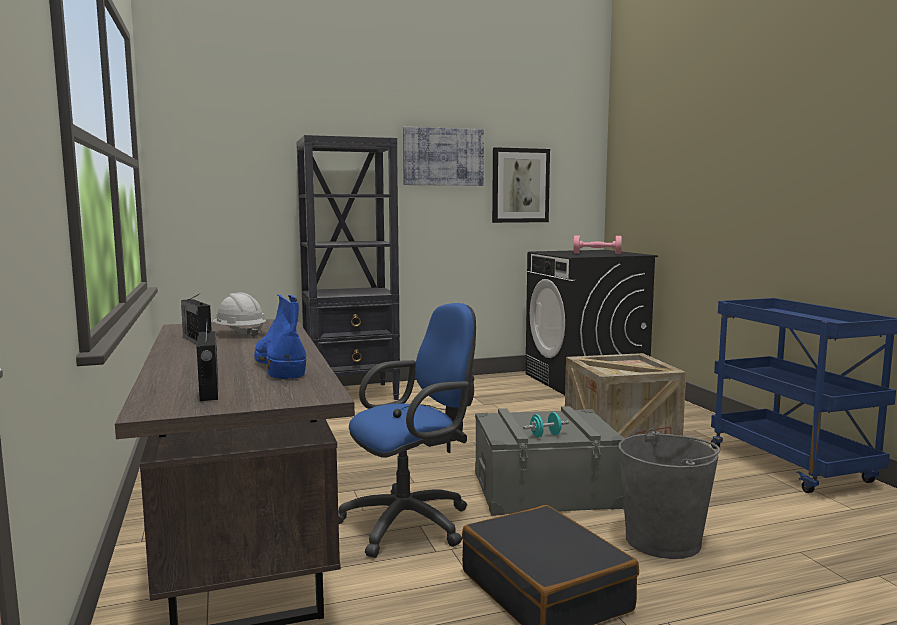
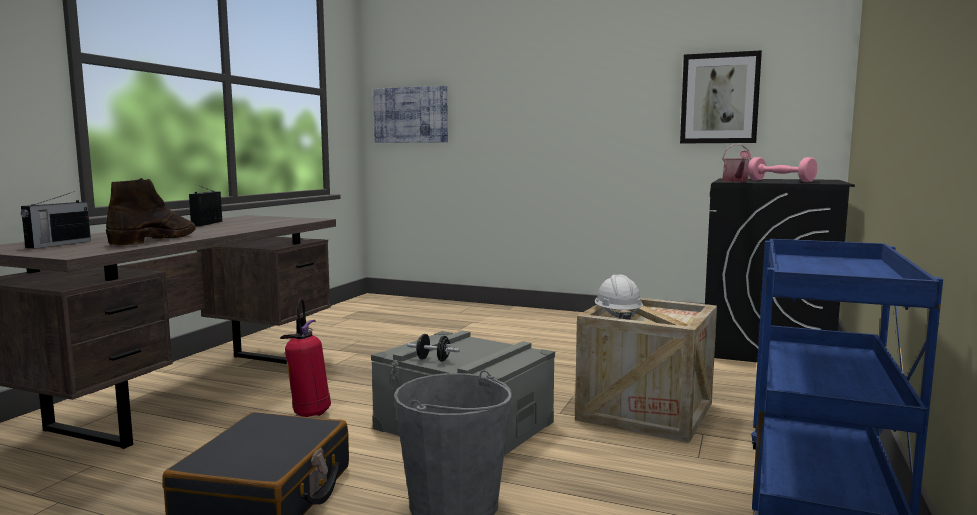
camera: 40 degrees right, 0 degrees up
(239, 334) = (247, 223): white hard hat -> white hard hat (617, 315)
(279, 366) = (155, 239): blue boot -> brown boot
(352, 395) = (501, 313): black bookcase -> none
(412, 523) = (310, 413): blue office chair -> fire extinguisher
(443, 157) = (623, 70): picture -> picture (410, 115)
(545, 435) = (433, 360): turquoise dumbbell -> black dumbbell
(577, 255) = (736, 181): none -> watering can

